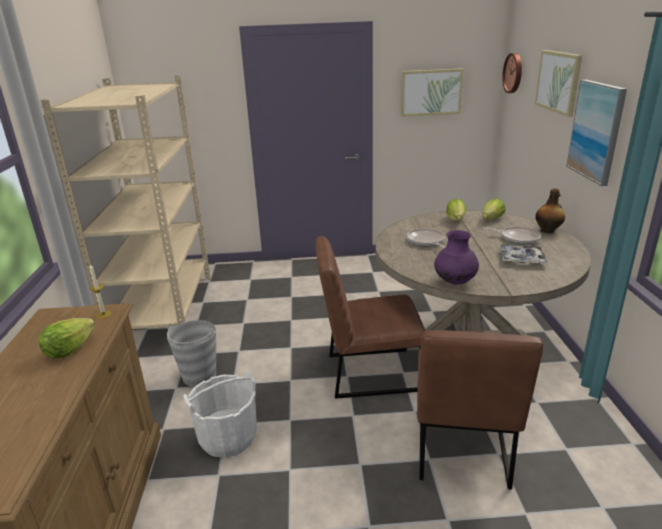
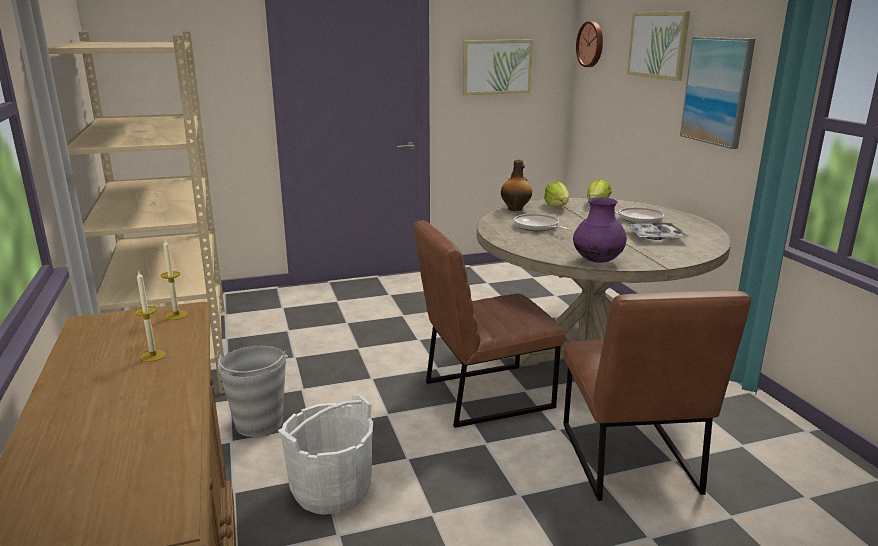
camera: 15 degrees left, 5 degrees down
(69, 350) = (153, 356): lettuce -> candle
(548, 231) = (664, 211): bottle -> bottle (515, 209)

